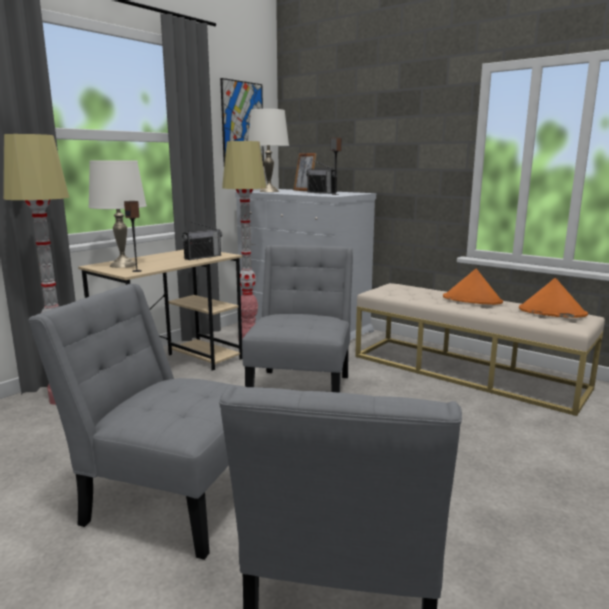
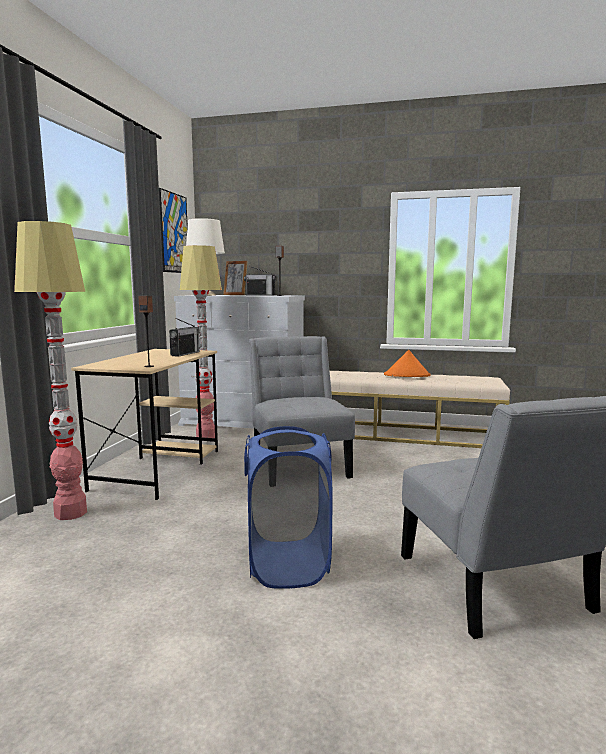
camera: 25 degrees left, 5 degrees down
(122, 265) = (120, 363): white table lamp -> none
(168, 497) = (287, 564): grey chair -> blue laundry basket
(551, 312) = (469, 377): orange hat -> none

